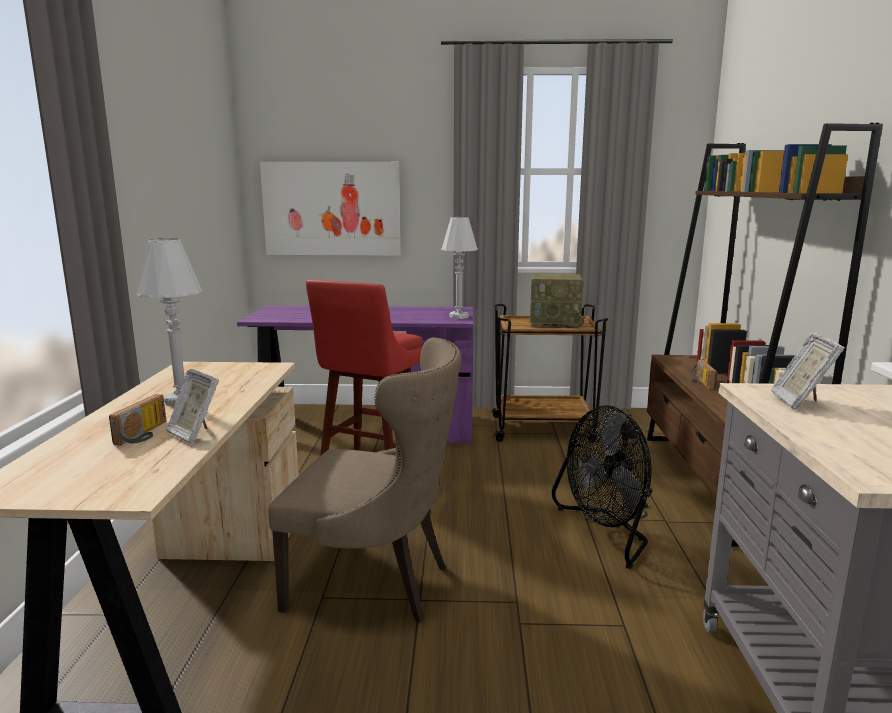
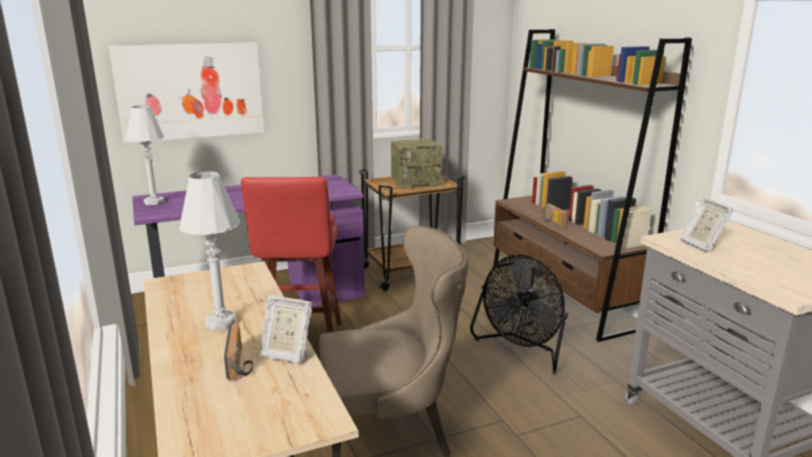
camera: 25 degrees left, 5 degrees up
(459, 317) = (342, 188): white table lamp -> white table lamp (154, 202)

